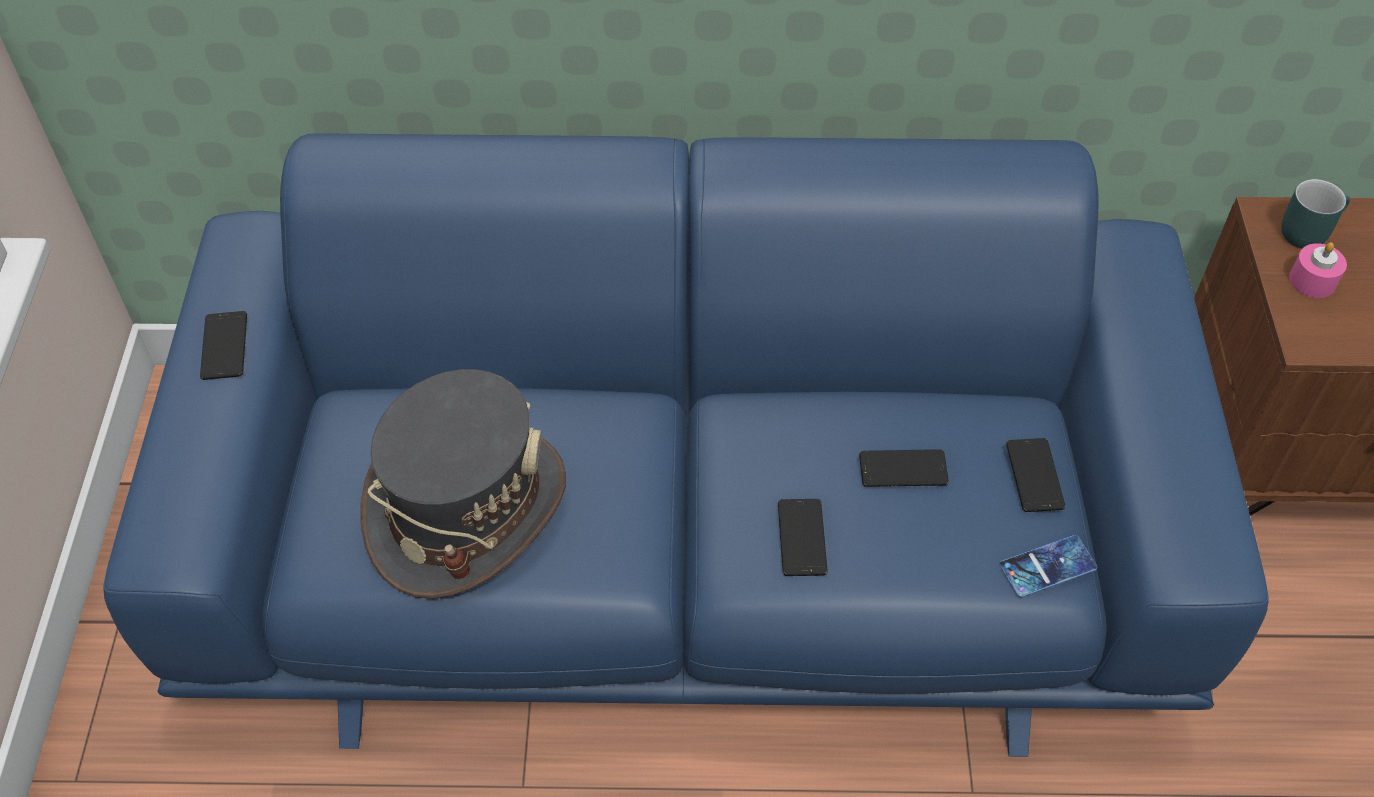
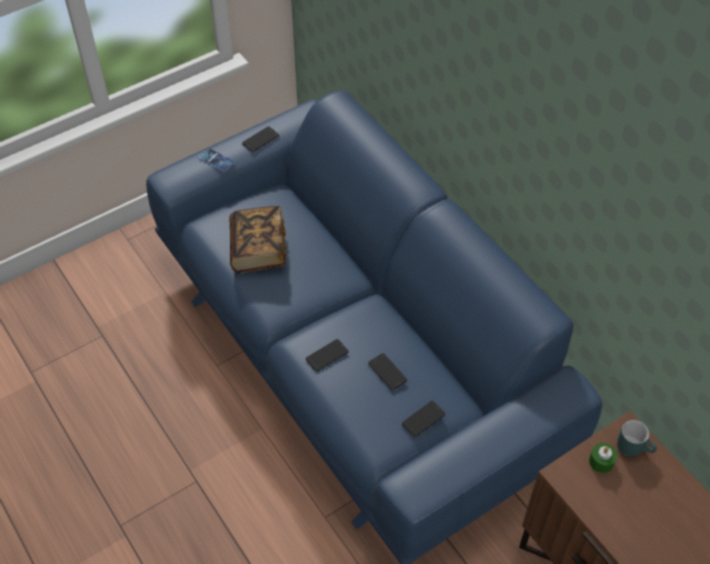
camera: 55 degrees right, 0 degrees up
(466, 508) = (258, 250): grey hat -> book
(1047, 566) = (379, 444): phone -> phone (216, 160)
(1312, 280) = (601, 461): pink candle -> green candle

